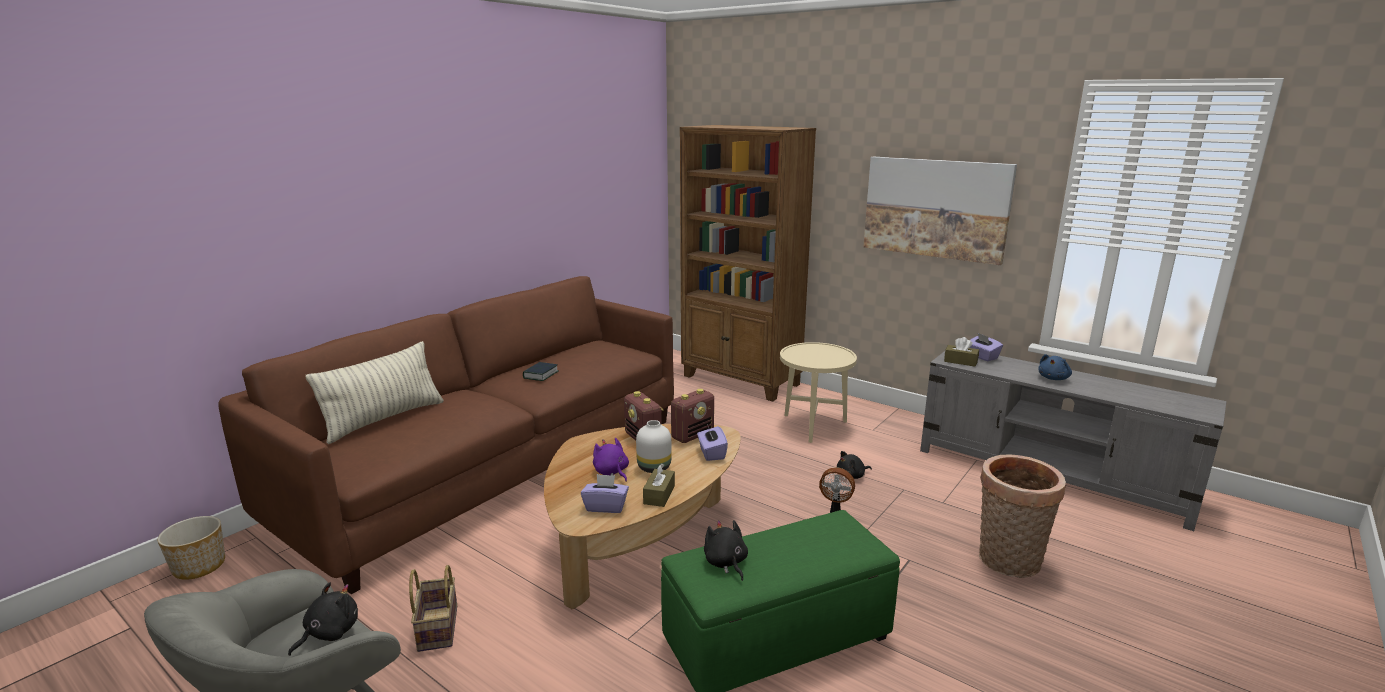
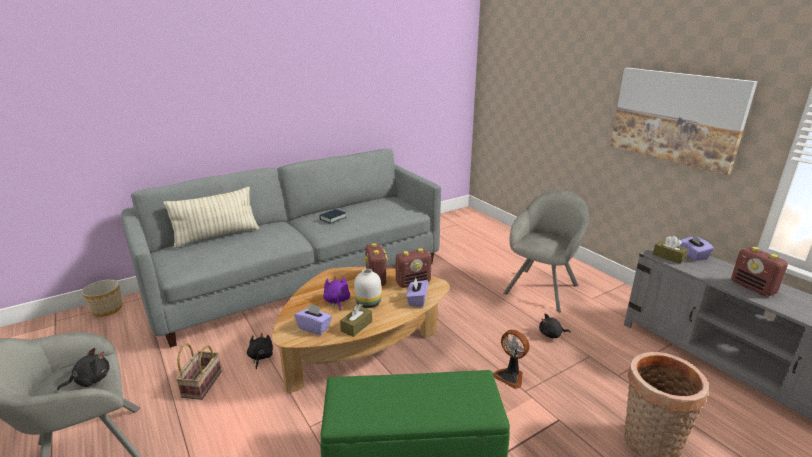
camera: 20 degrees right, 5 degrees up
(493, 468) = (299, 277): brown sofa -> grey sofa
(726, 563) = (366, 394): black plush toy -> black plush toy (260, 357)
(741, 381) = (507, 239): brown bookcase -> none
(813, 427) = (543, 287): beige side table -> grey armchair
(1053, 378) = (753, 288): blue plush toy -> radio

